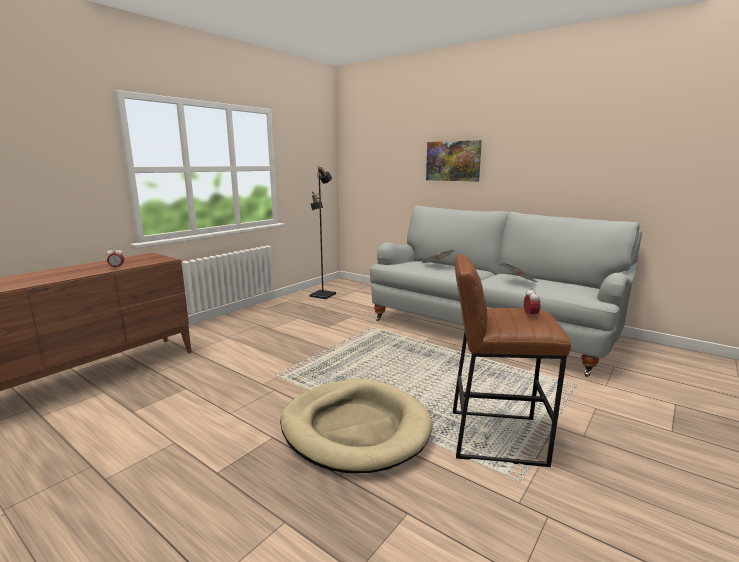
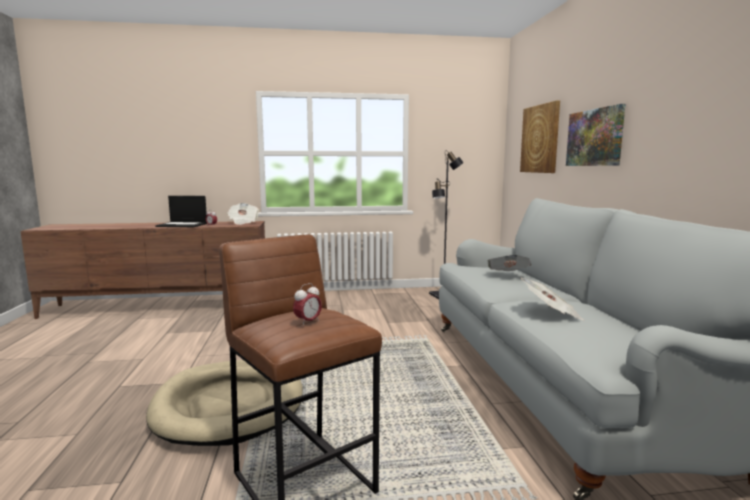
camera: 45 degrees right, 5 degrees down
(68, 274) = (183, 225): none -> laptop
(138, 258) = (243, 222): none -> newspaper
(389, 158) = (540, 139): none -> picture

